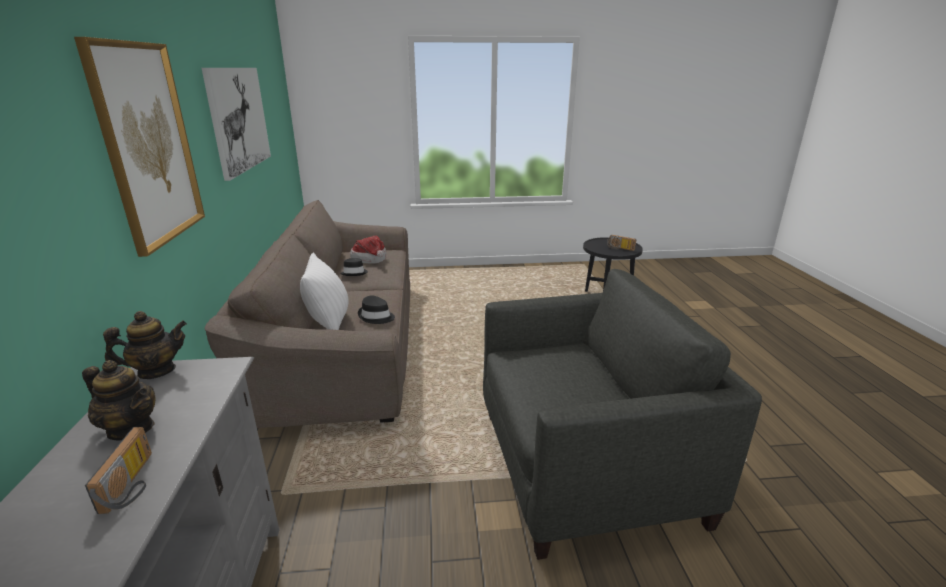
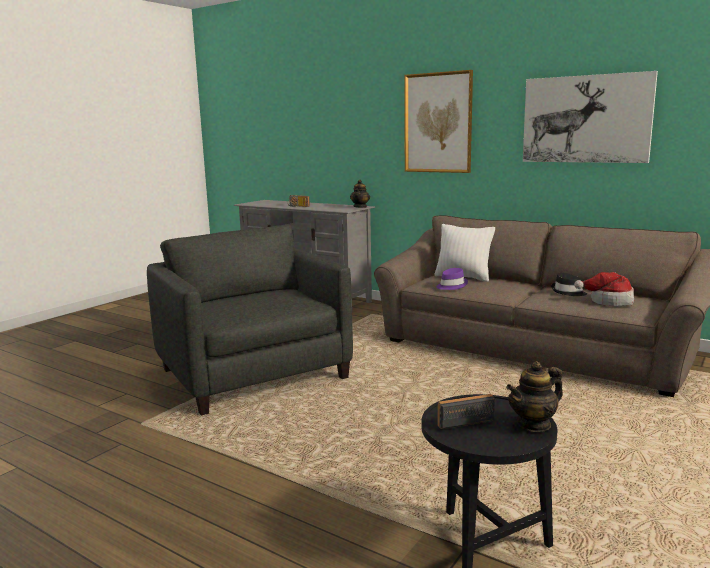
camera: 130 degrees right, 10 degrees down
(131, 428) = (326, 206): teapot -> teapot (534, 424)
(376, 317) = (451, 286): black hat -> purple hat
(585, 465) = (254, 374): grey armchair -> grey armchair turned 120 degrees clockwise

